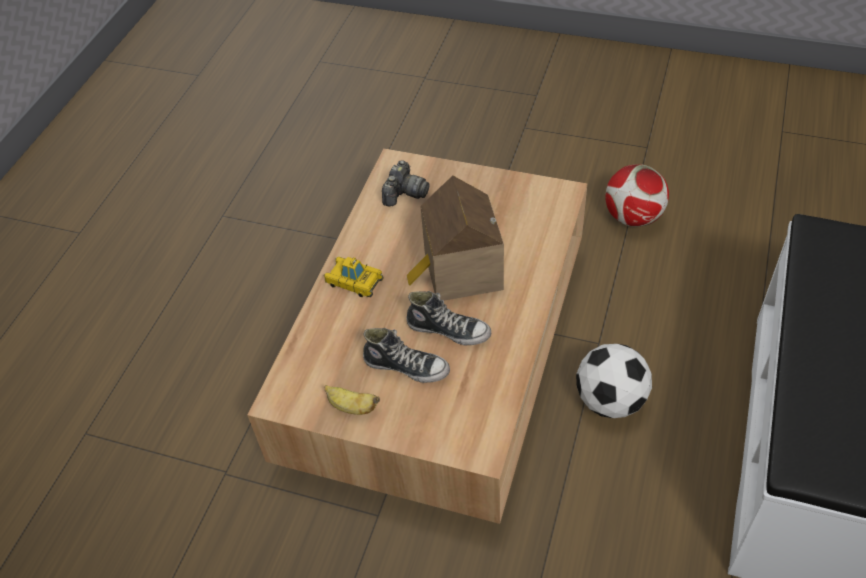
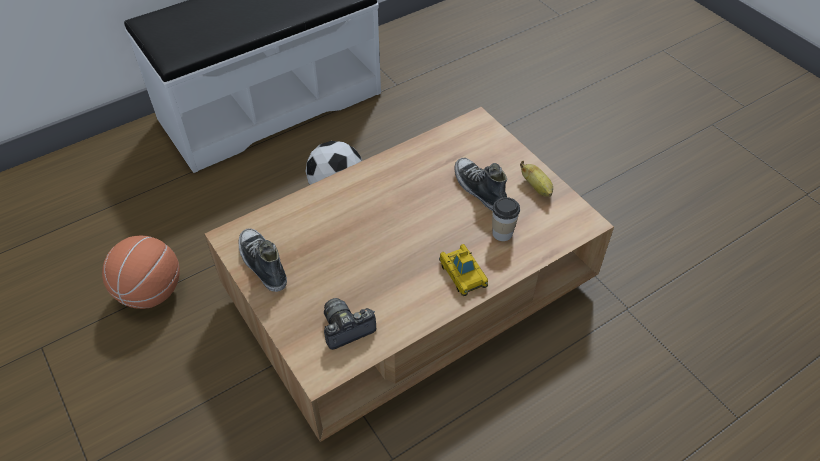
camera: 145 degrees left, 0 degrees up
(349, 337) = (502, 233): none -> cup
(449, 330) = (429, 194): shoe -> shoe (262, 264)
(458, 272) = (379, 228): toy house -> none
(633, 217) = (151, 292): football -> basketball

